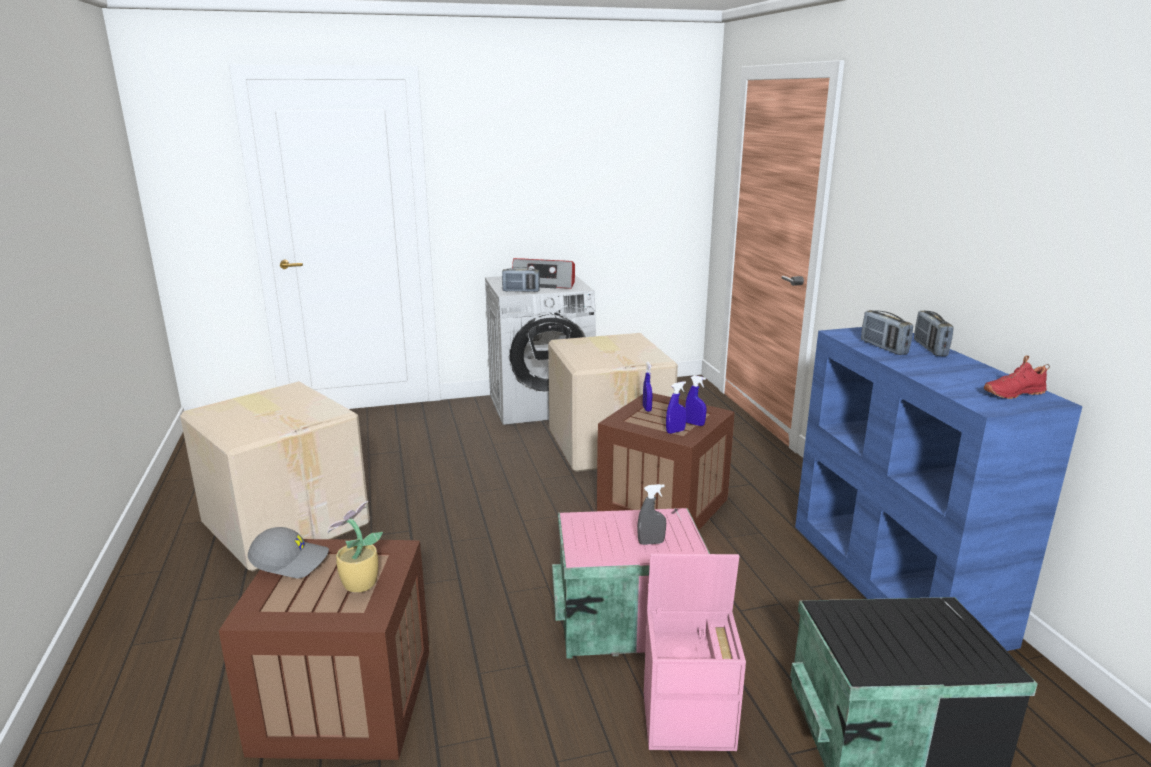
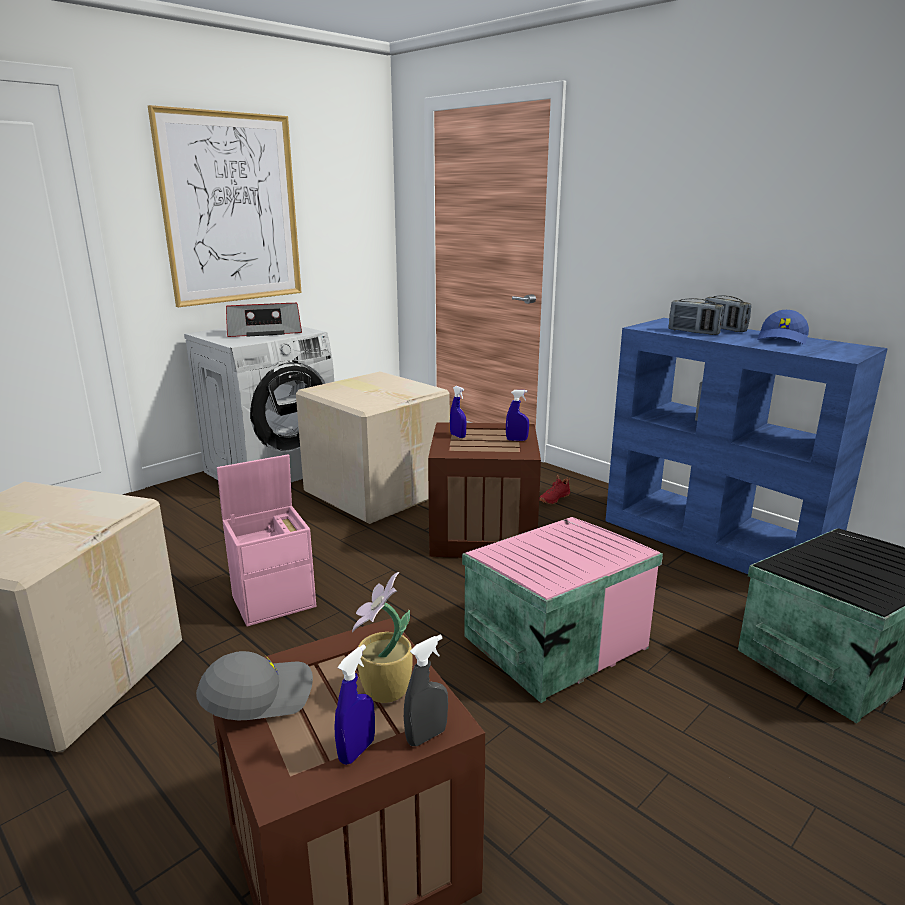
camera: 30 degrees left, 0 degrees up
(521, 291) = (249, 340): radio -> none
(540, 173) = (231, 209): none -> picture
(651, 542) = (591, 553): grey spray bottle -> grey spray bottle (426, 736)
(675, 431) = (509, 449): blue spray bottle -> blue spray bottle (357, 751)
(690, 720) = (699, 713): pink storage box -> pink storage box (275, 600)
(971, 373) = (783, 339): none -> blue cap
(1012, 393) = (835, 347): red shoe -> red shoe (553, 498)

